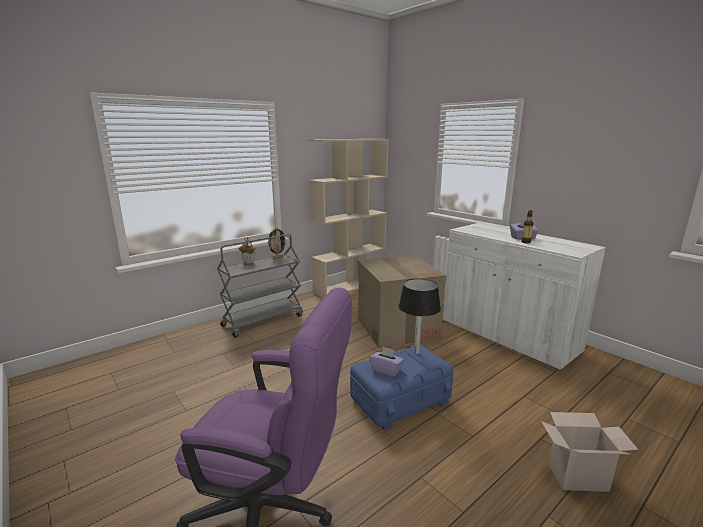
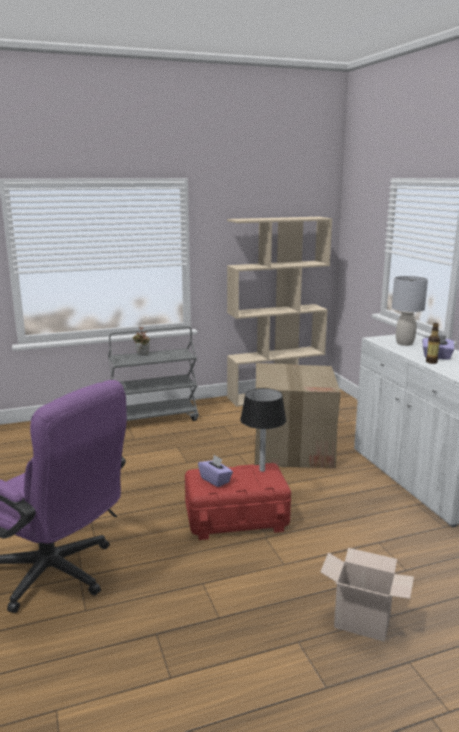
camera: 20 degrees right, 0 degrees up
(277, 257) = (176, 351): picture frame -> none
(400, 401) = (236, 518): blue storage box -> red storage box
(485, 231) = (404, 343): none -> grey table lamp

